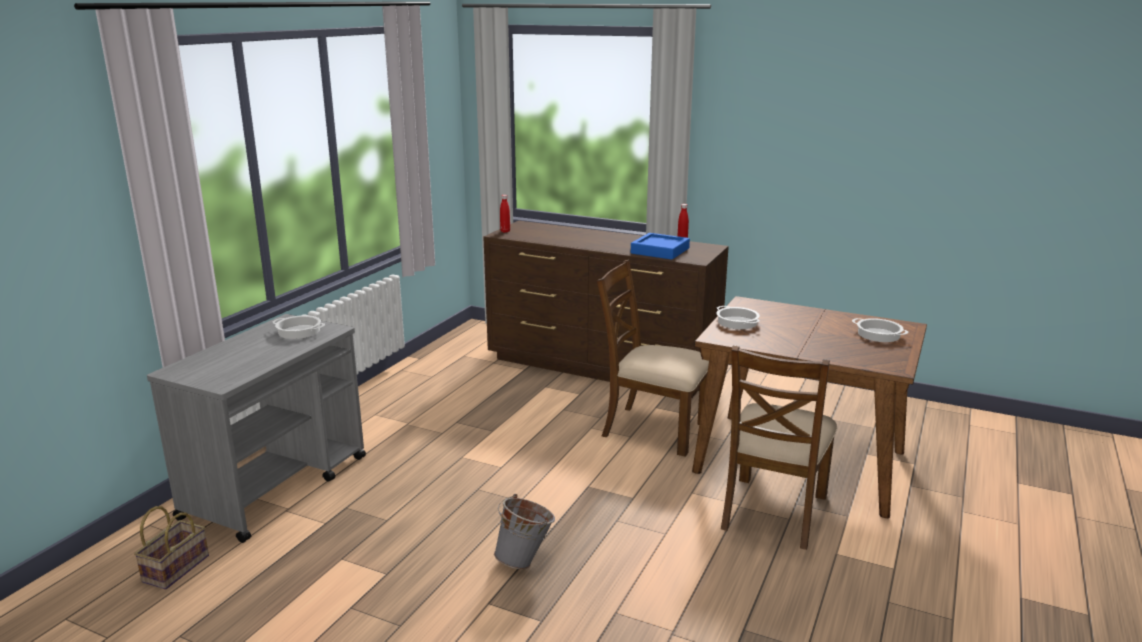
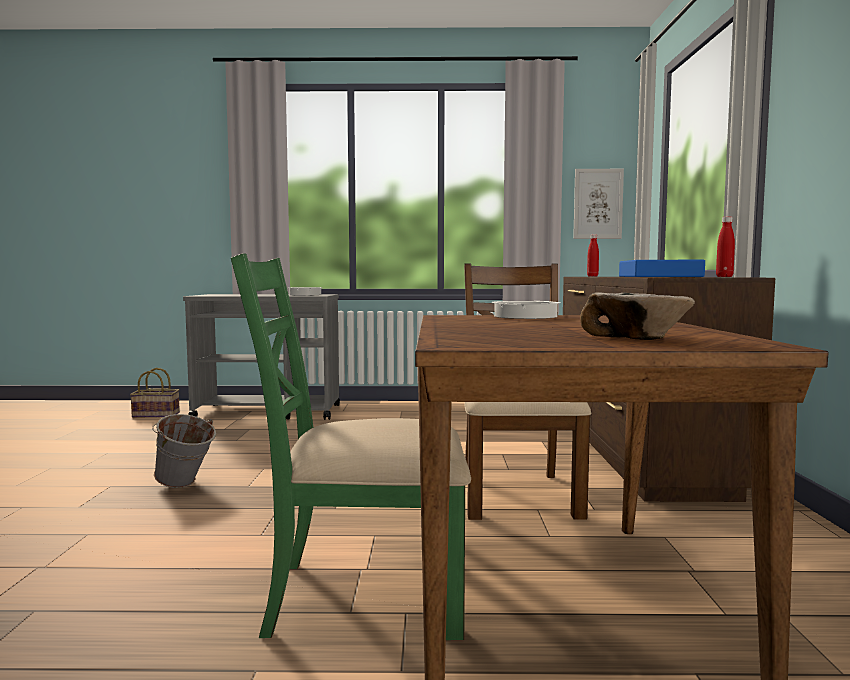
camera: 65 degrees right, 15 degrees down
(439, 146) = (598, 204): none -> picture
(773, 511) = (363, 595): brown chair -> green chair
(879, 334) = (639, 338): cooking pot -> bowl

